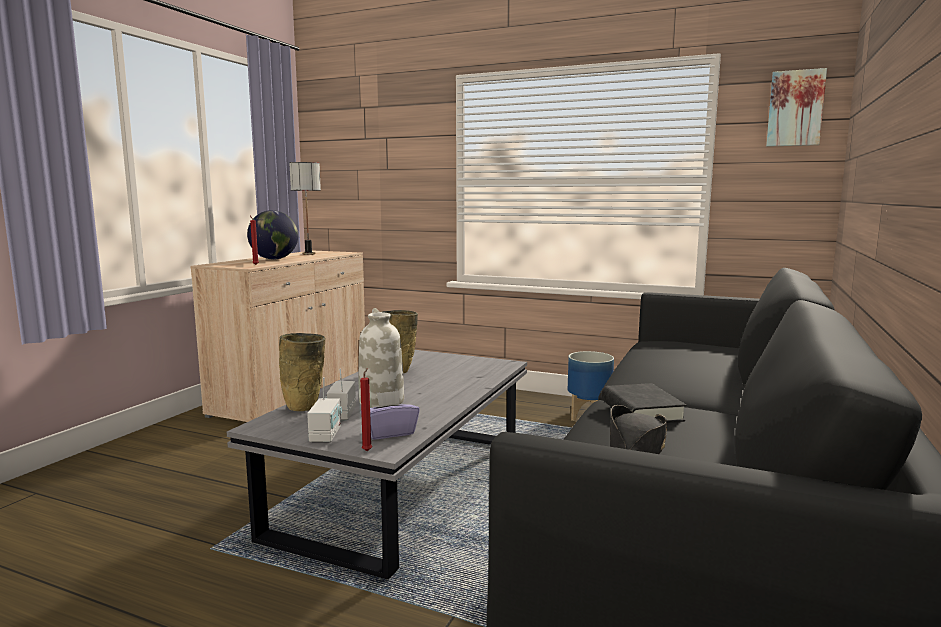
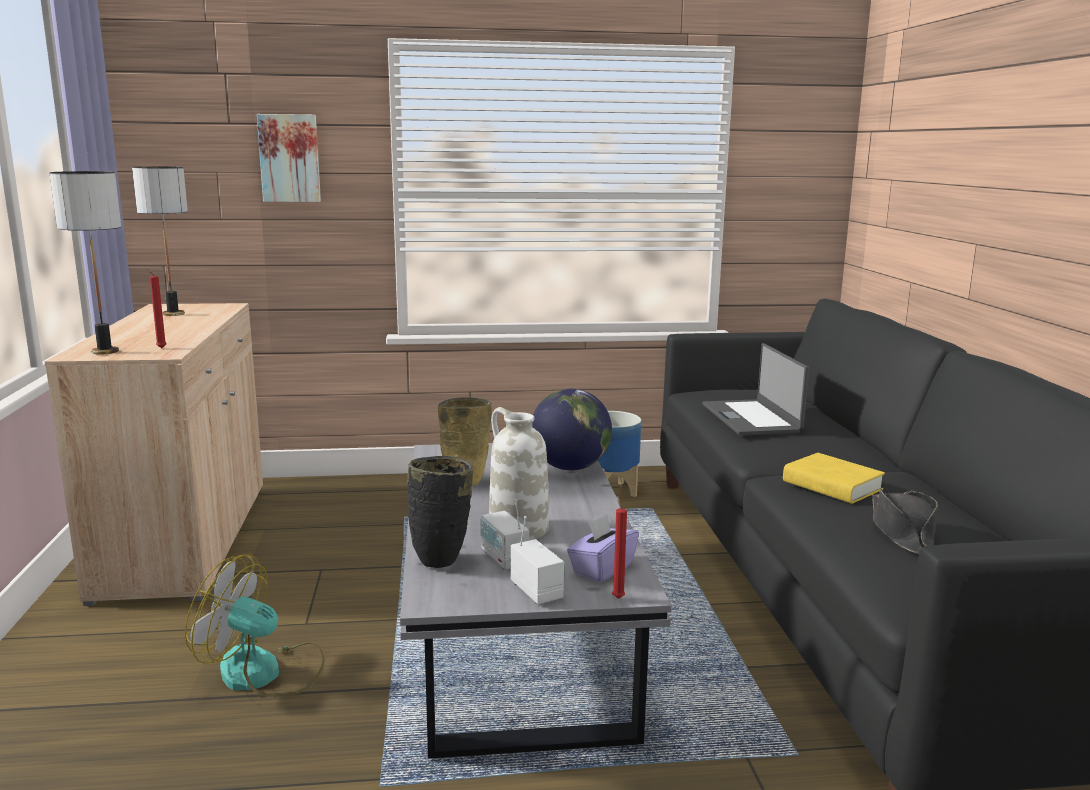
camera: 30 degrees left, 5 degrees up
(227, 264) = (106, 351): none -> table lamp
(238, 471) = (264, 673): none -> fan
(274, 259) = (151, 331): globe -> globe (570, 468)
(305, 408) = (442, 560): beige vase -> black vase
(641, 411) = (832, 486): black book -> yellow book
(660, 360) = (752, 418): none -> laptop
(795, 108) = (809, 117): picture -> picture (290, 158)

